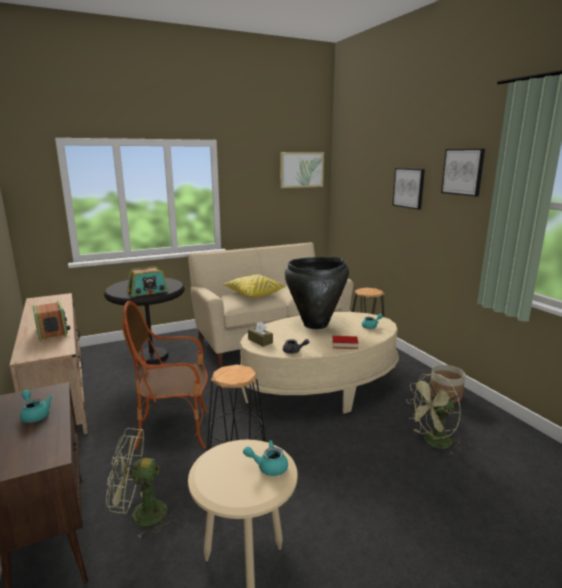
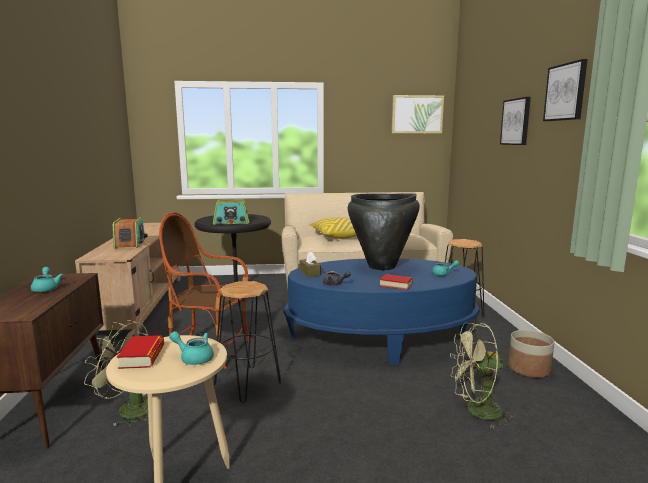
camera: 20 degrees right, 5 degrees down
(219, 477) = (142, 357): none -> book
(320, 388) = (380, 338): beige coffee table -> blue coffee table

